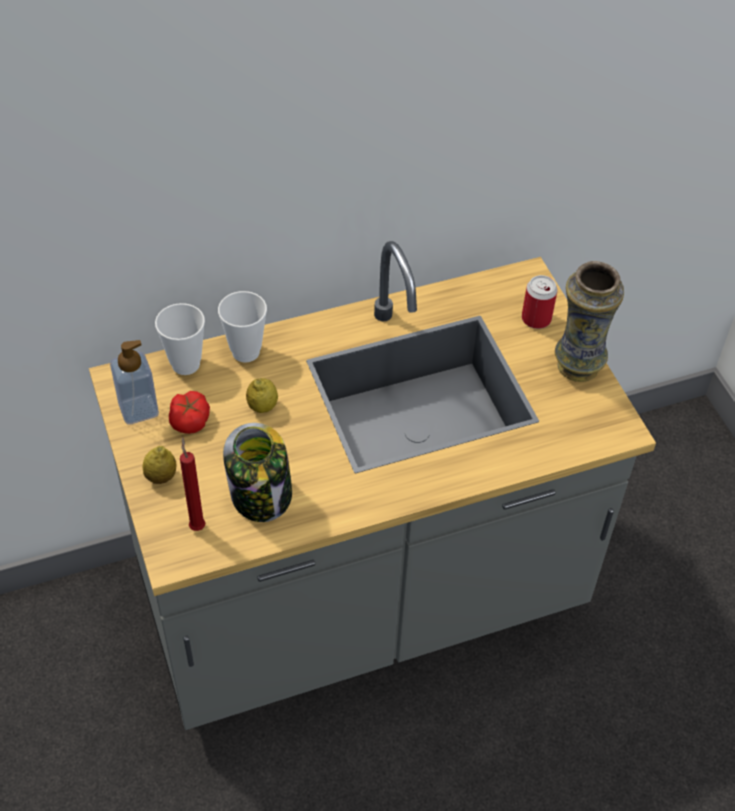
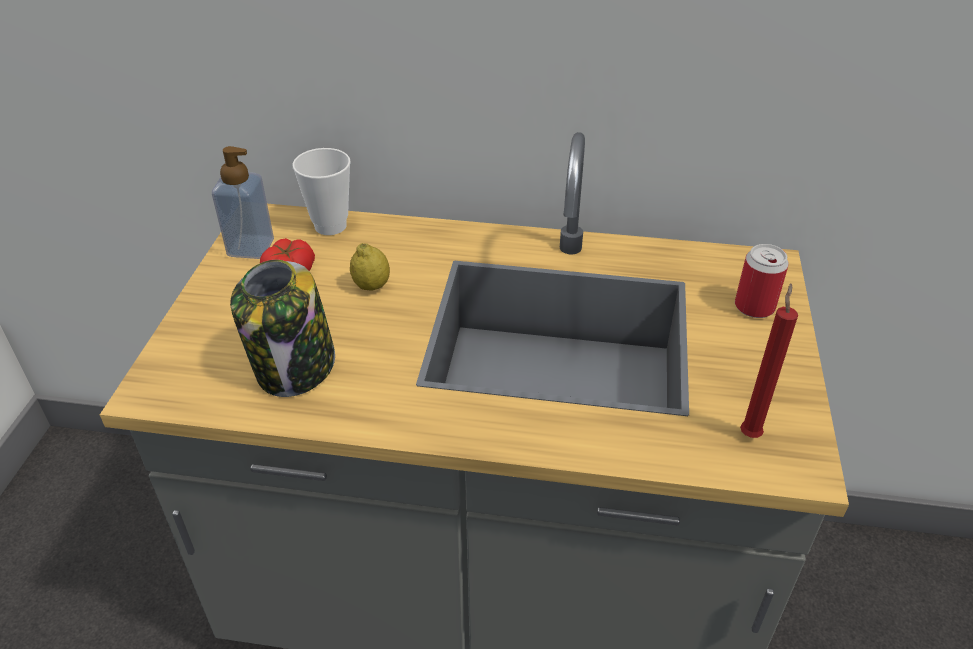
camera: 30 degrees right, 10 degrees down
(161, 477) = (213, 312): lemon -> none
(197, 525) = (203, 370): red candle -> red candle (750, 433)
(245, 352) = (398, 234): cup -> none
(577, 365) = (781, 372): vase -> none

